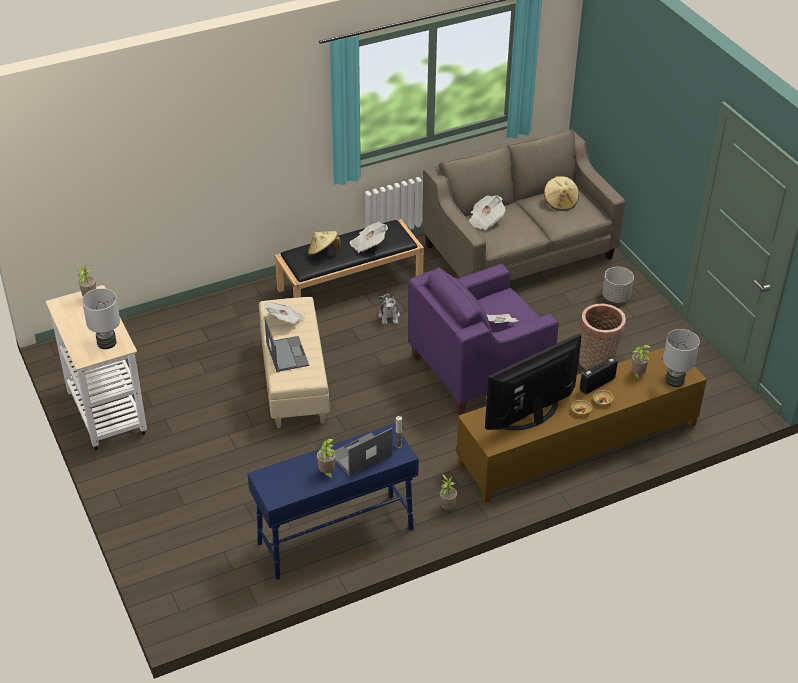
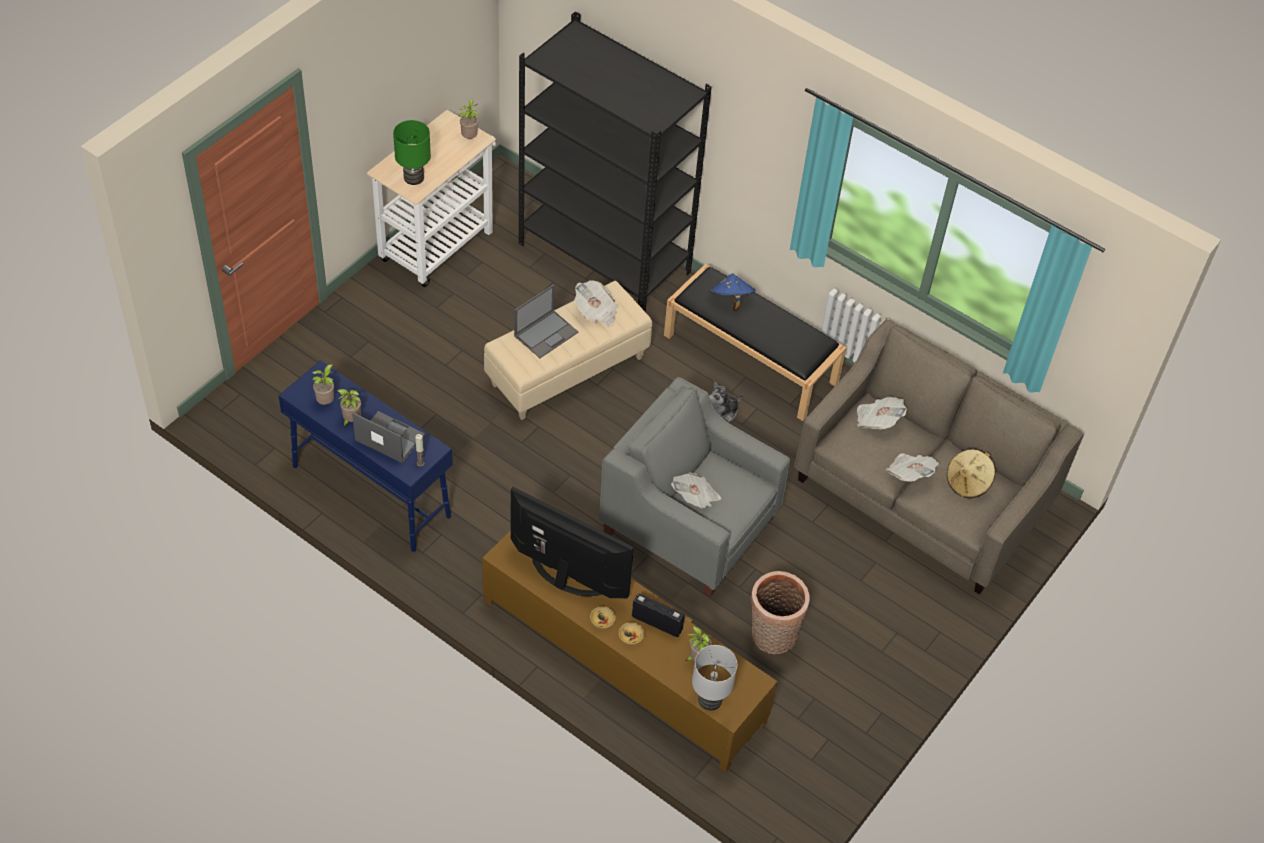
camera: 60 degrees right, 10 degrees up
(107, 343) = (414, 177): grey table lamp -> green table lamp
(197, 323) = (604, 258): none -> black bookcase
(323, 252) = (730, 300): beige hat -> blue hat
(368, 245) = (771, 333): newspaper -> newspaper (909, 474)
(447, 507) = (459, 570): potted plant -> potted plant (326, 401)
(479, 368) = (689, 525): purple armchair -> grey armchair
(616, 297) = (907, 621): grey planter -> none

